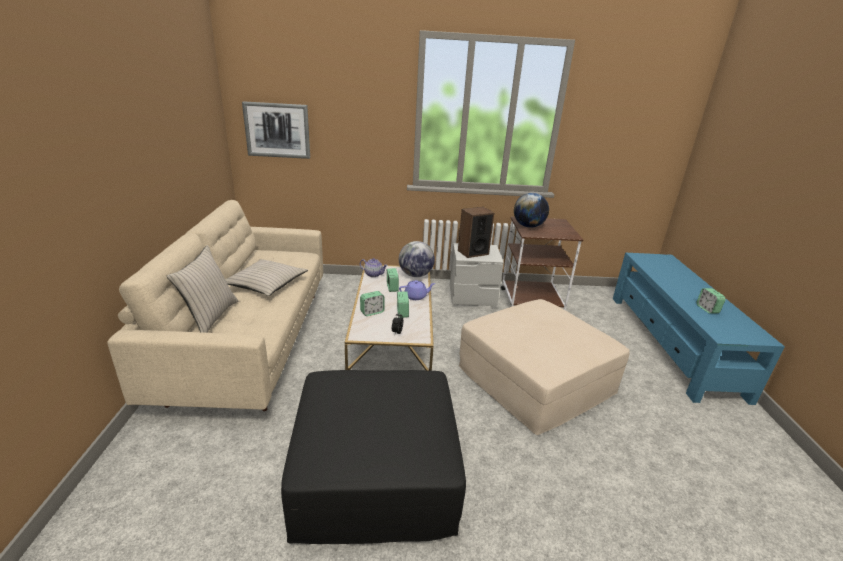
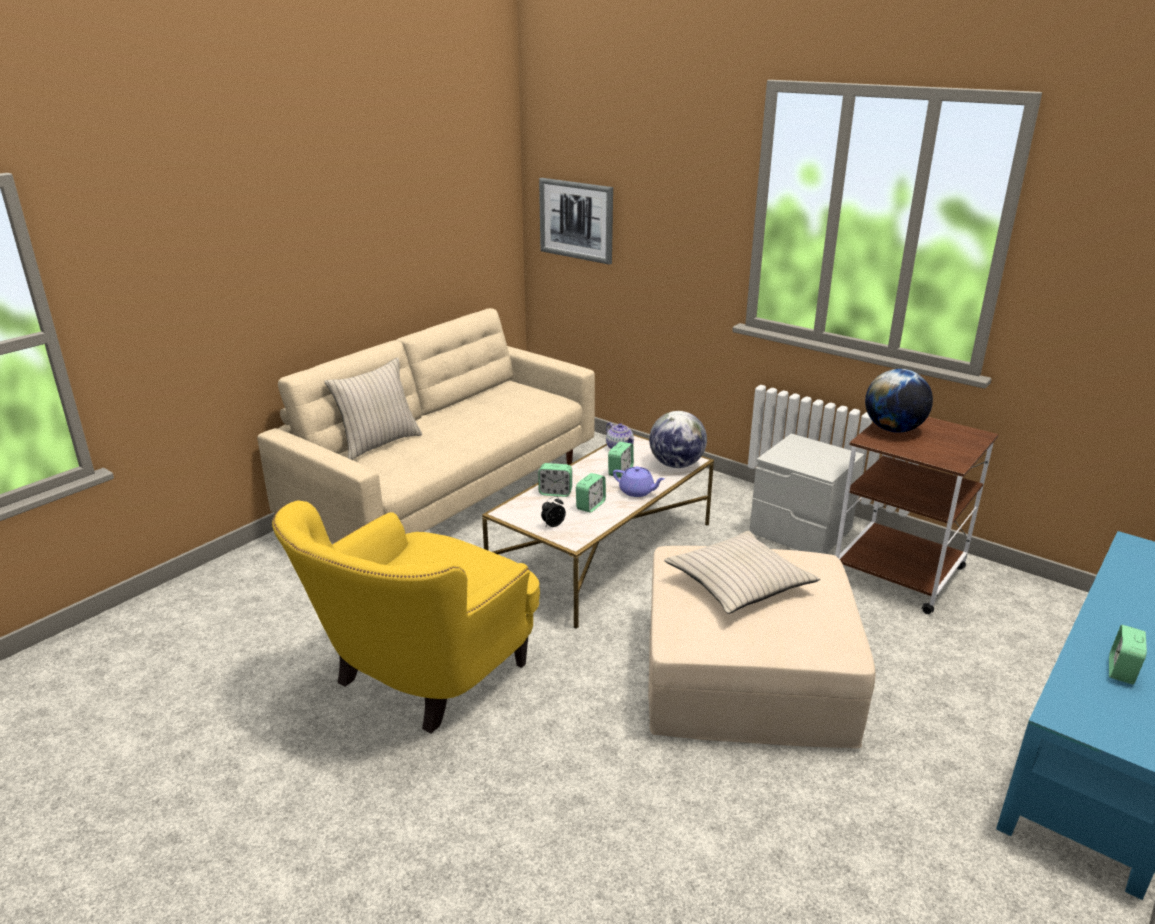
camera: 40 degrees right, 0 degrees up
(266, 284) = (471, 424): beige pillow -> beige pillow (738, 583)
(375, 473) = (422, 675): black ottoman -> yellow armchair
(473, 252) = (801, 455): speaker -> none

